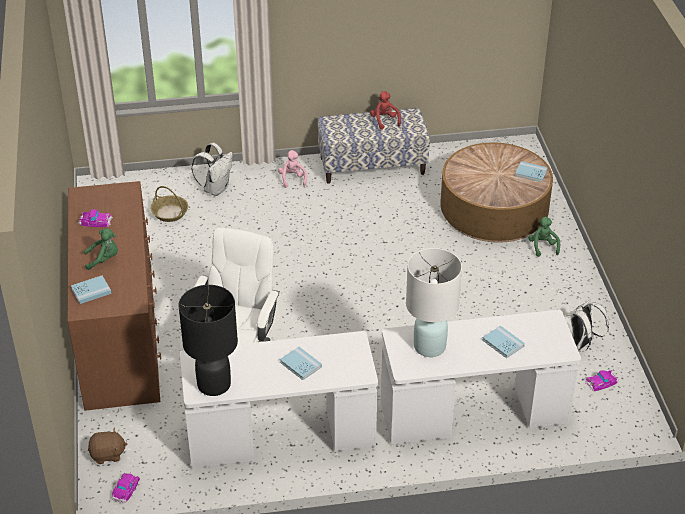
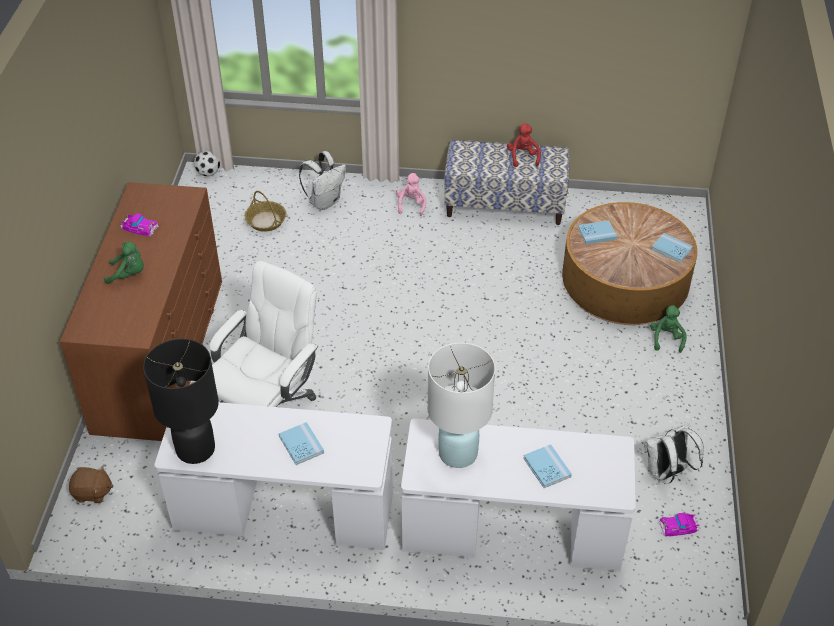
camera: 15 degrees right, 5 degrees up
(91, 291) = (99, 310): blue book -> blue book (597, 234)
(100, 182) = (208, 173): none -> football
(125, 489) = (95, 538): toy car -> none

